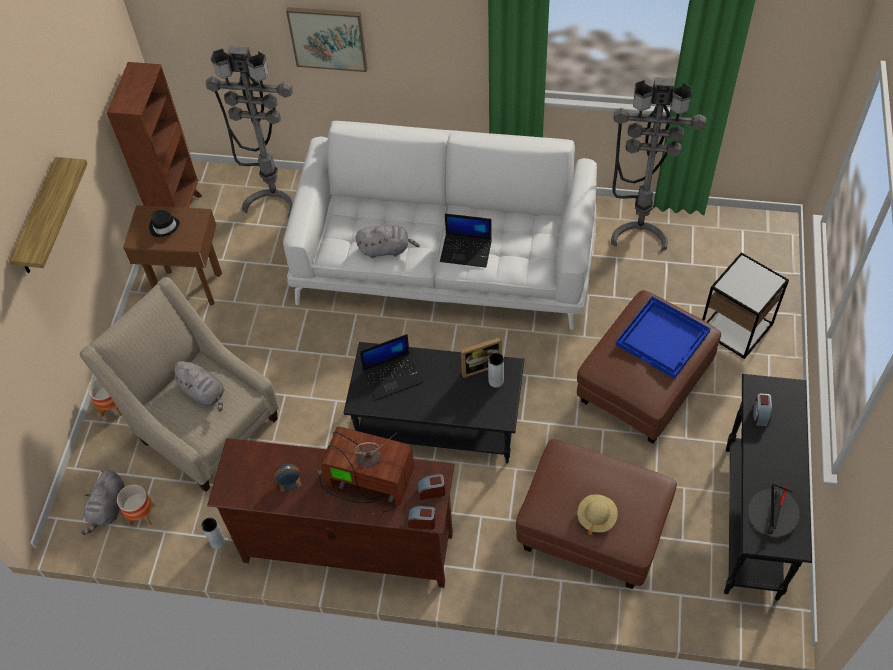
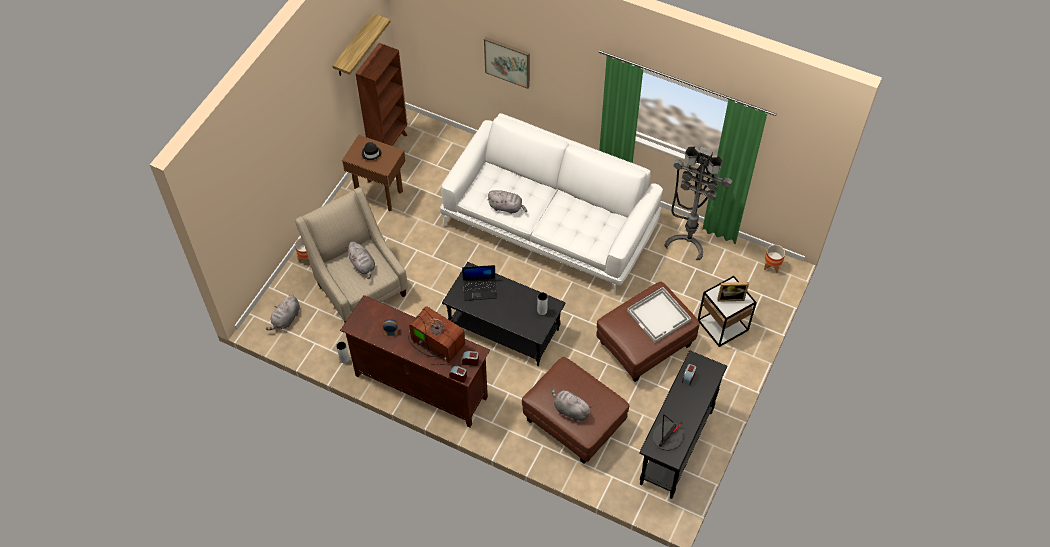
camera: 15 degrees right, 0 degrees up
(39, 219) = (294, 133): shelf -> shelf (354, 47)
(142, 515) = (304, 329): planter -> planter (772, 266)
(272, 196) = (453, 149): grey floor lamp -> none
(466, 250) = (557, 223): laptop -> none
(480, 366) = (536, 298): picture frame -> picture frame (730, 297)
(596, 517) = (570, 410): beige hat -> grey plush toy
(663, 338) = (659, 315): blue tray -> white tray

